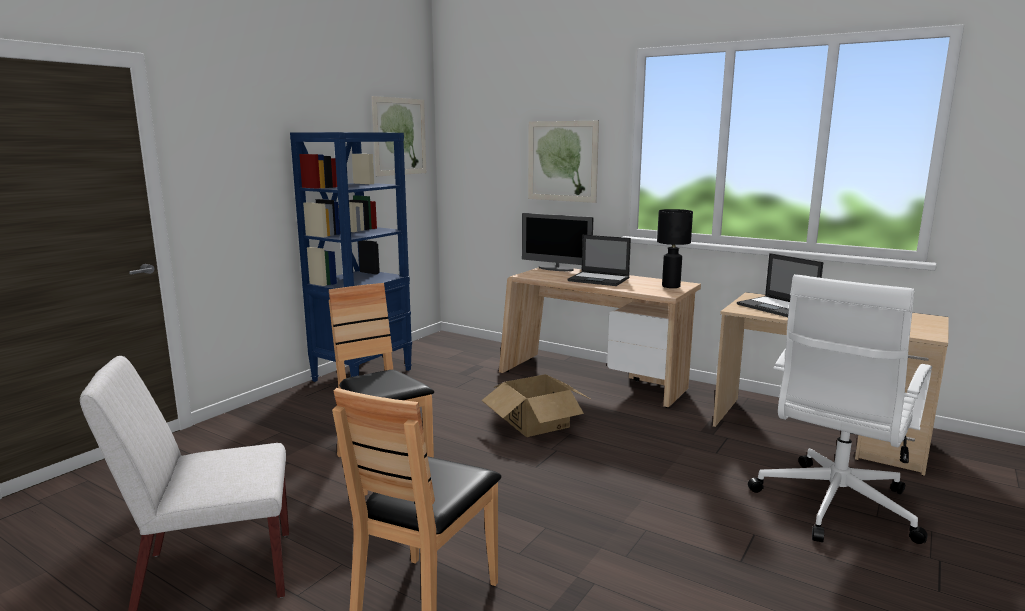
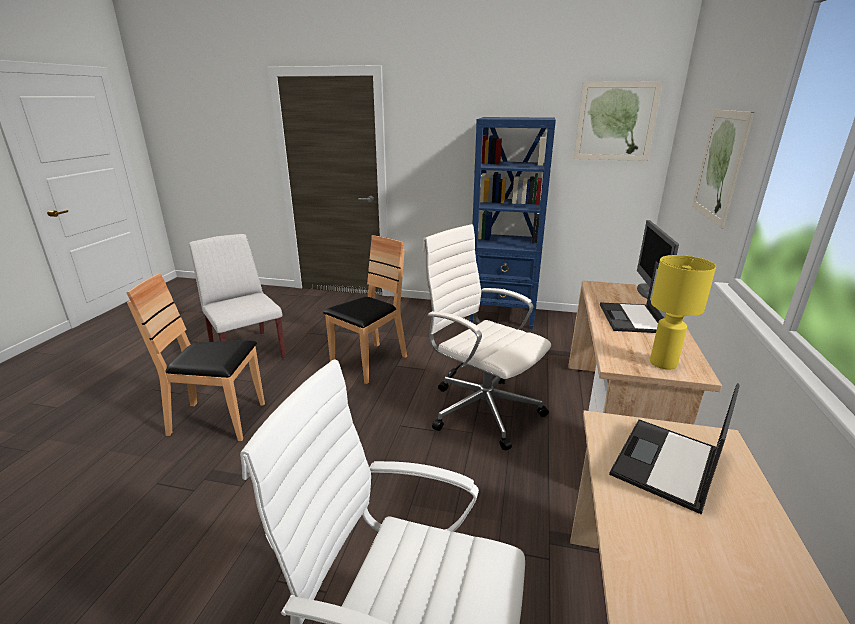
camera: 70 degrees right, 10 degrees up
(536, 422) = (481, 409): cardboard box -> white office chair
(670, 286) = (662, 363): black table lamp -> yellow table lamp

